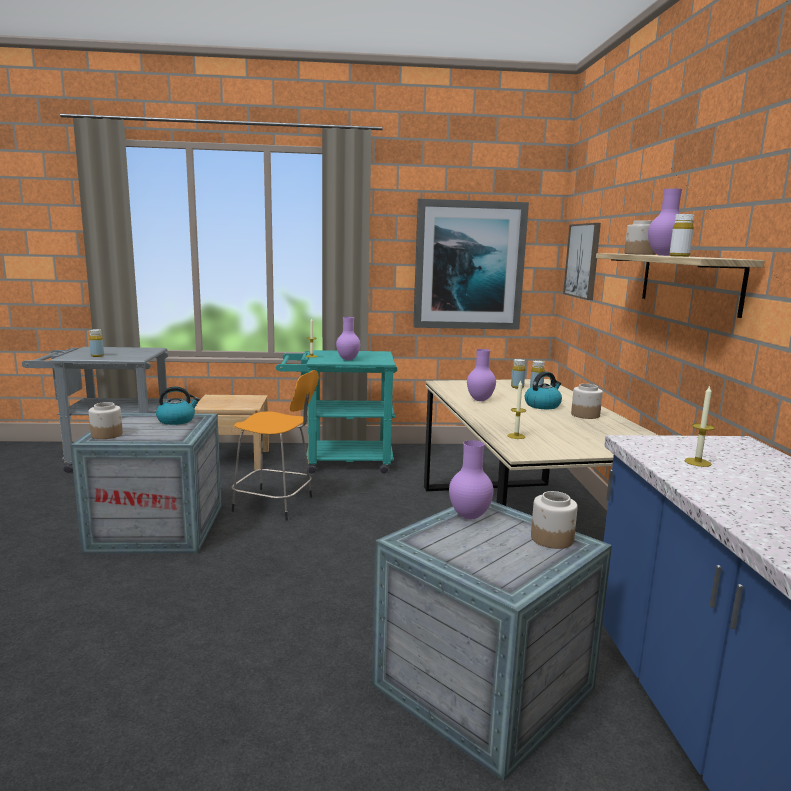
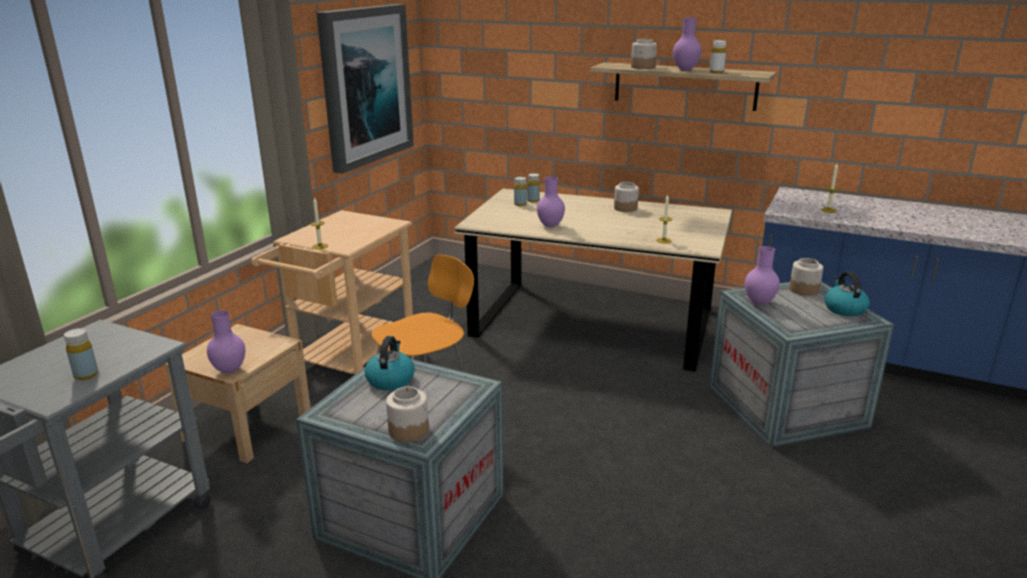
camera: 60 degrees left, 10 degrees up
(339, 461) = (348, 360): turquoise cart -> beige cart
(348, 359) = (361, 234): purple vase -> purple vase (230, 370)
(542, 405) = (587, 212): kettle -> kettle (844, 309)
(583, 260) = (482, 65): picture -> none

